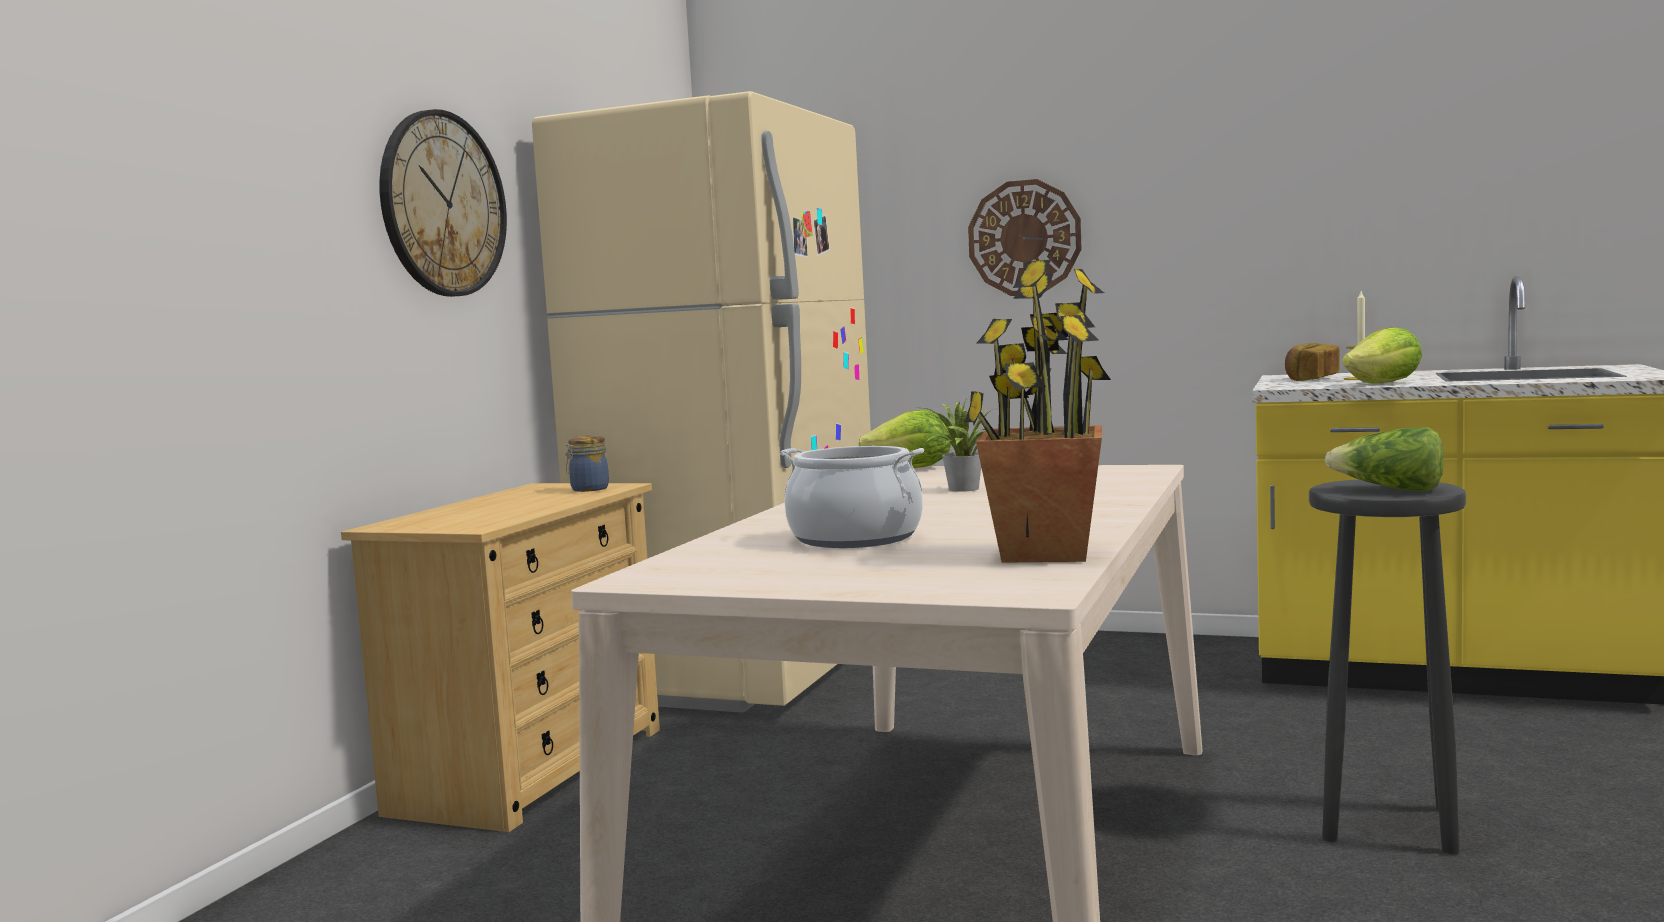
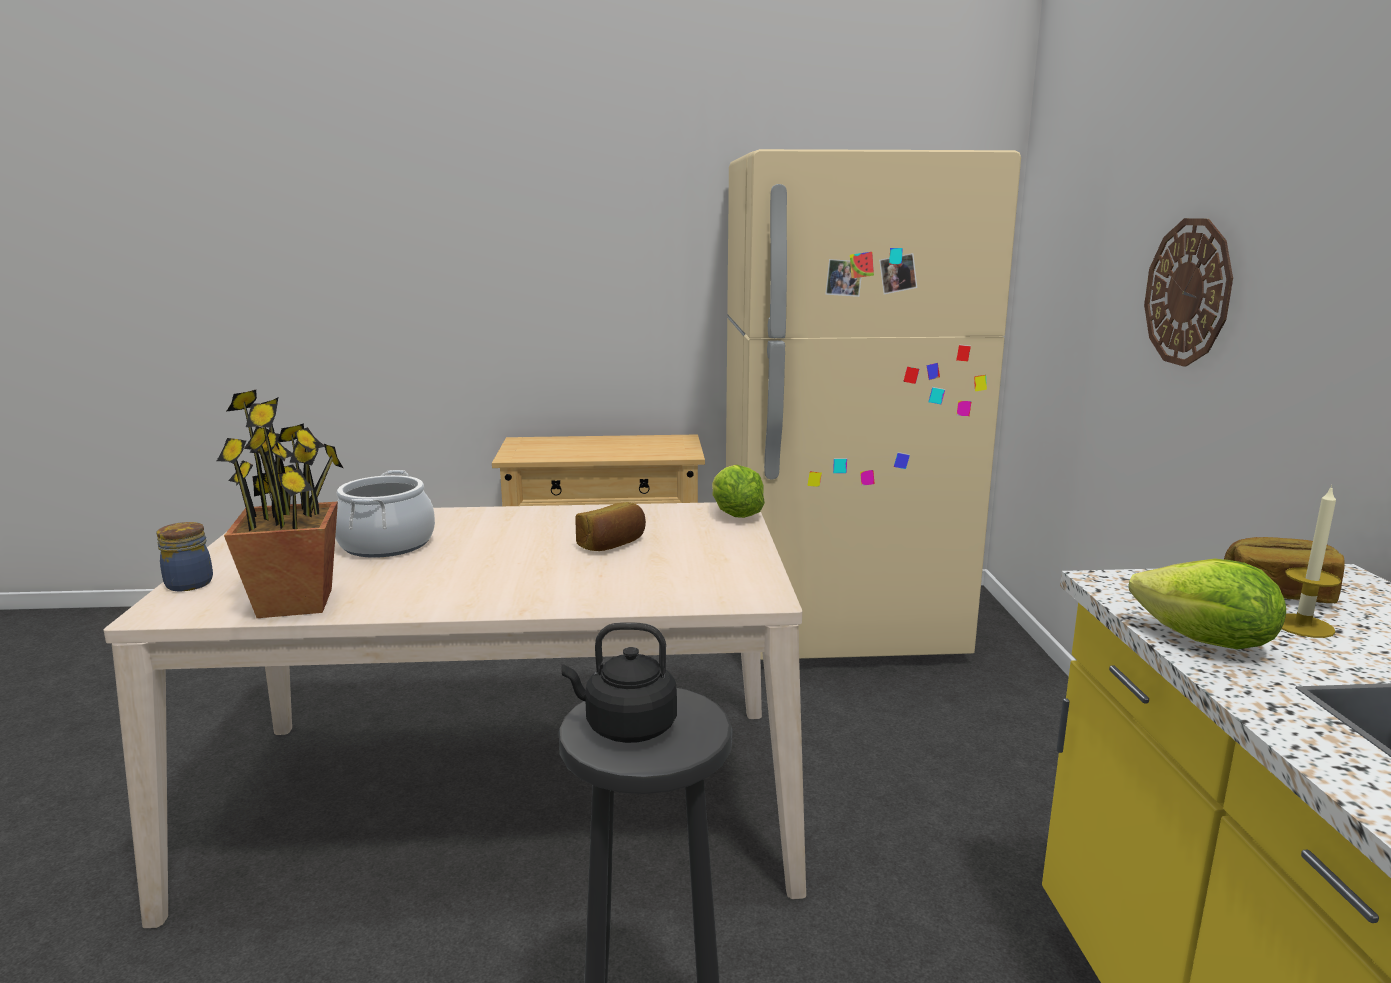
camera: 65 degrees right, 10 degrees up
(443, 204) = (629, 234): wall clock -> none
(588, 489) = (667, 451): jar -> jar (188, 583)
(960, 489) = (612, 544): potted plant -> bread
(1390, 490) = (626, 727): lettuce -> black kettle

